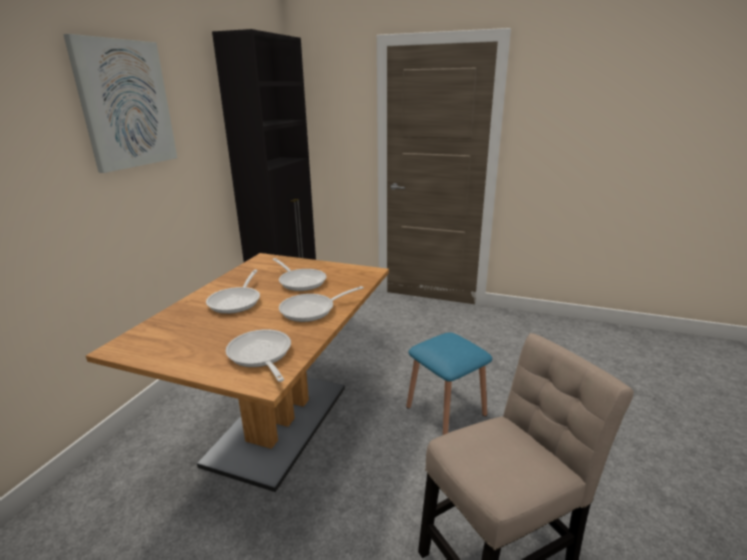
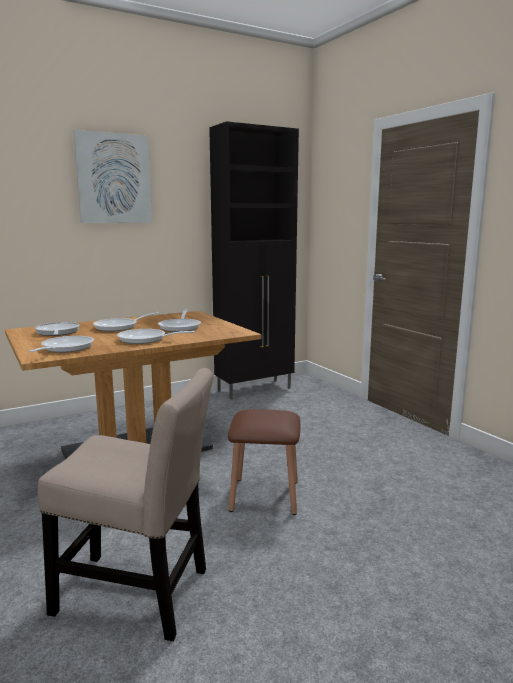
camera: 40 degrees right, 10 degrees down
(182, 335) = (57, 332): none -> frying pan
(446, 411) = (264, 495): blue stool -> brown stool

